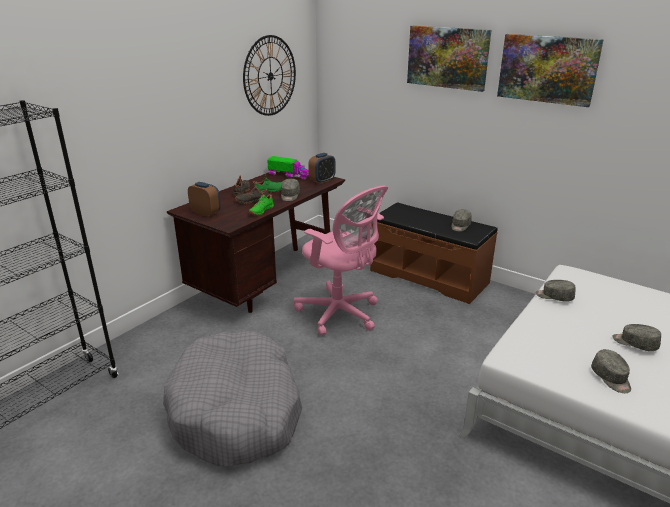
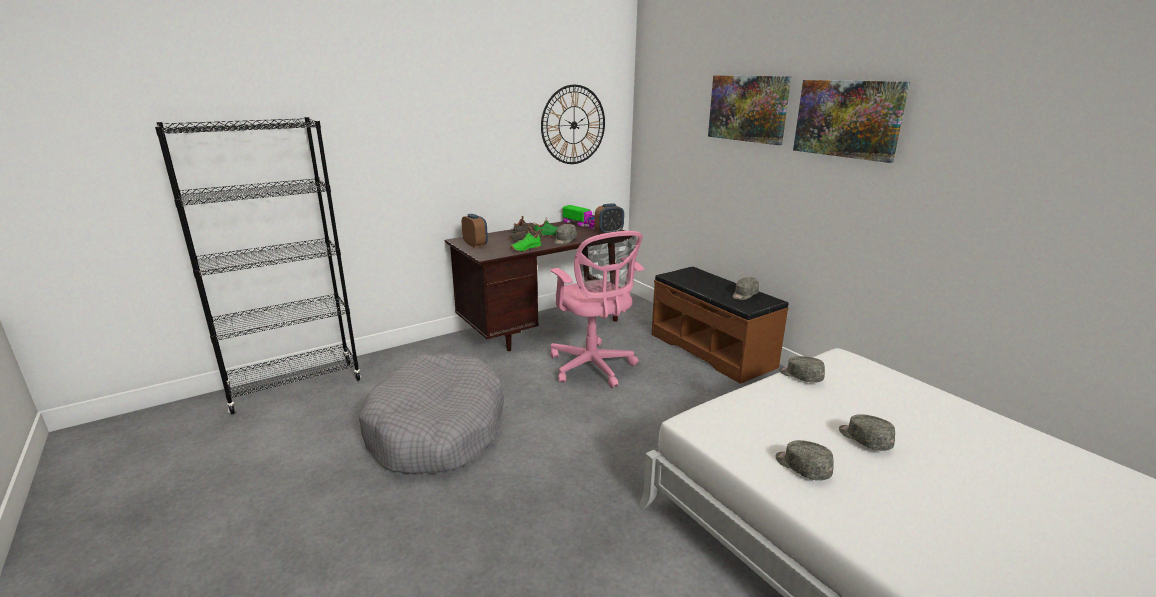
camera: 20 degrees right, 5 degrees down
(611, 378) = (802, 467): grey cap -> grey cap turned 135 degrees clockwise

